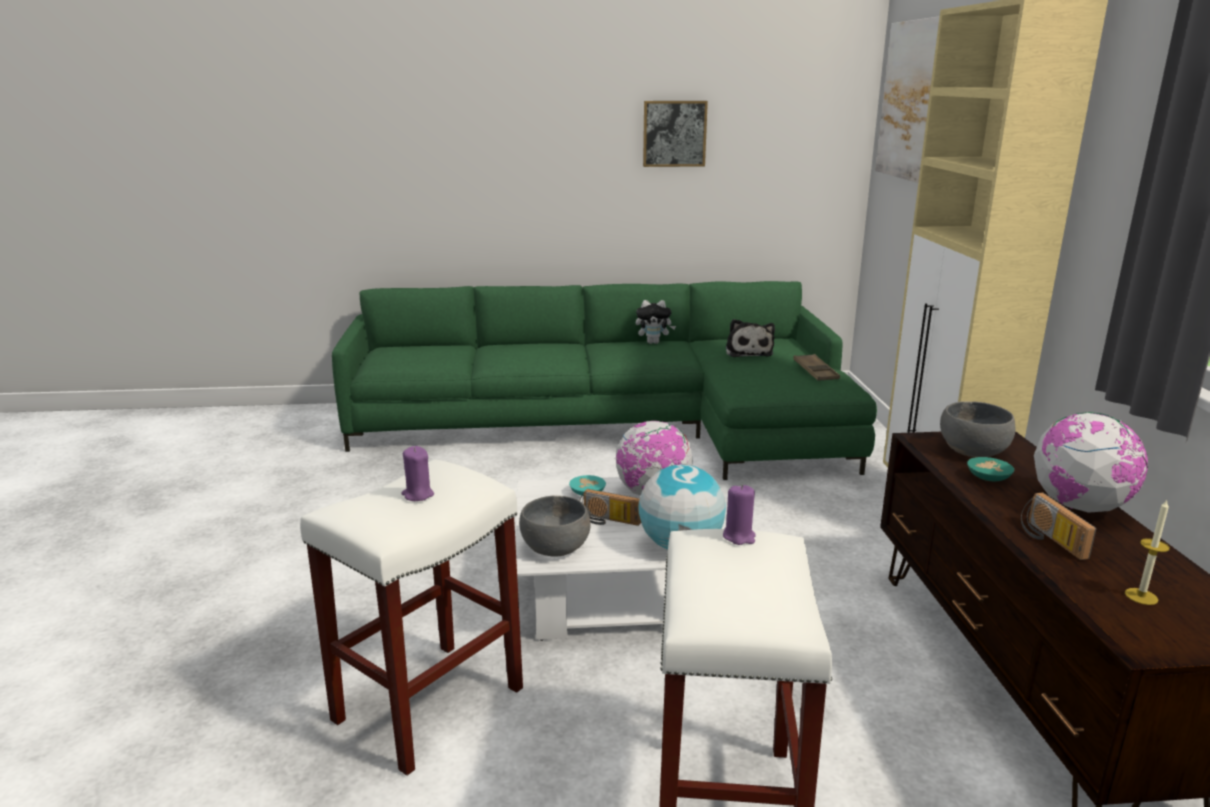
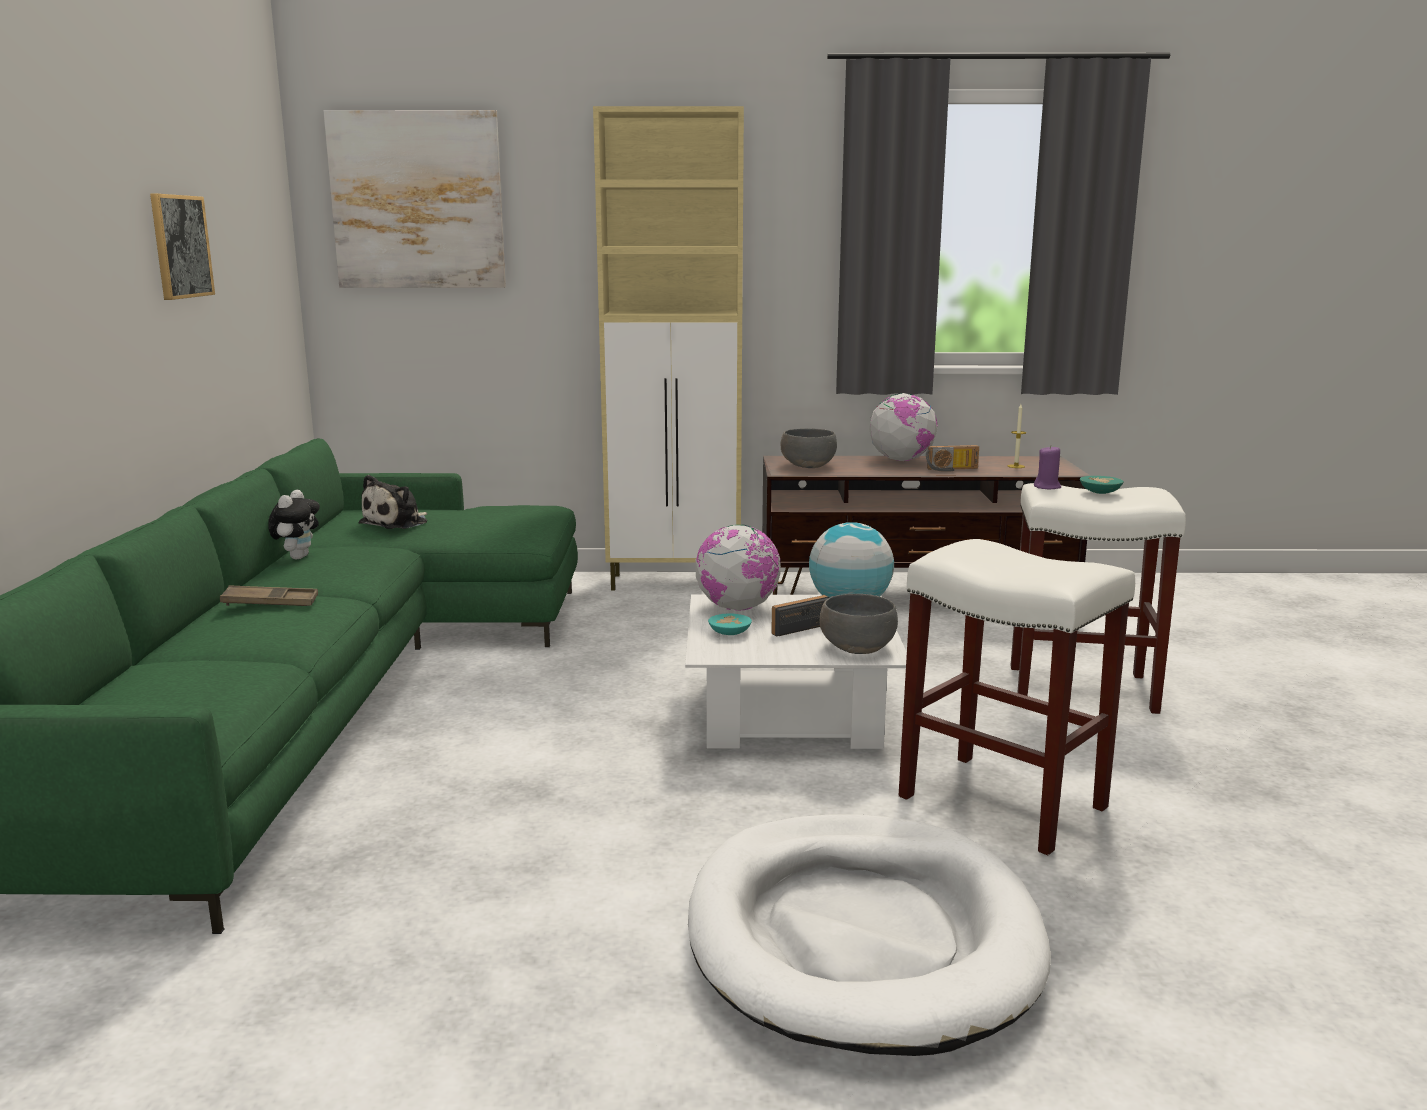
camera: 85 degrees left, 5 degrees down
(260, 622) = (861, 937): none -> white dog bed
(418, 495) = (1014, 559): purple candle -> none
(608, 521) = (798, 627): radio -> radio turned 150 degrees counterclockwise
(748, 352) = (397, 523): plush toy -> plush toy turned 120 degrees clockwise
(815, 371) = (496, 508): brown tray -> brown tray (270, 603)
(986, 478) = (858, 468): turquoise bowl -> turquoise bowl (1100, 493)

